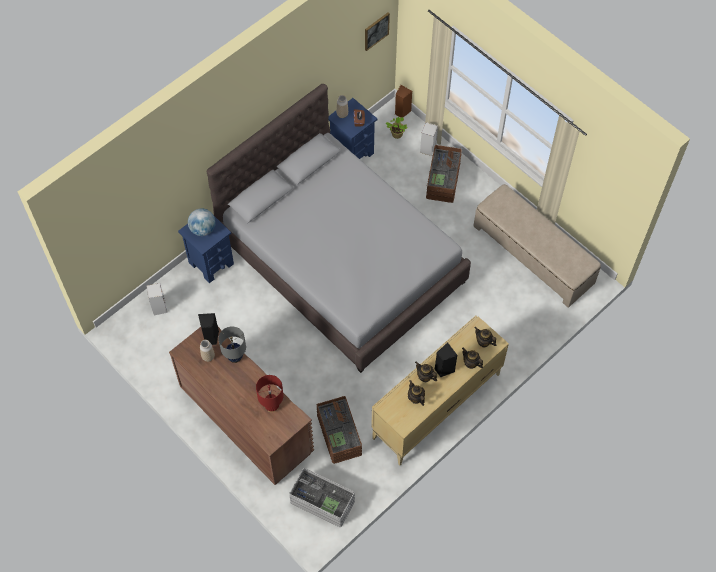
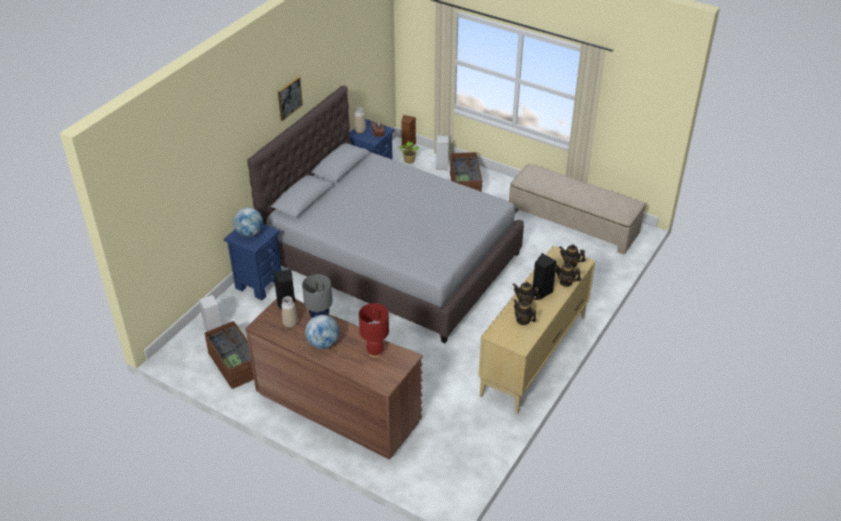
camera: 15 degrees left, 20 degrees down
(230, 385) = (323, 343): none -> globe
(322, 502) = (447, 465): grey storage box -> none
(338, 434) = (442, 400): brown storage box -> brown storage box (233, 363)
(376, 31) = (379, 43): picture -> picture (289, 98)

